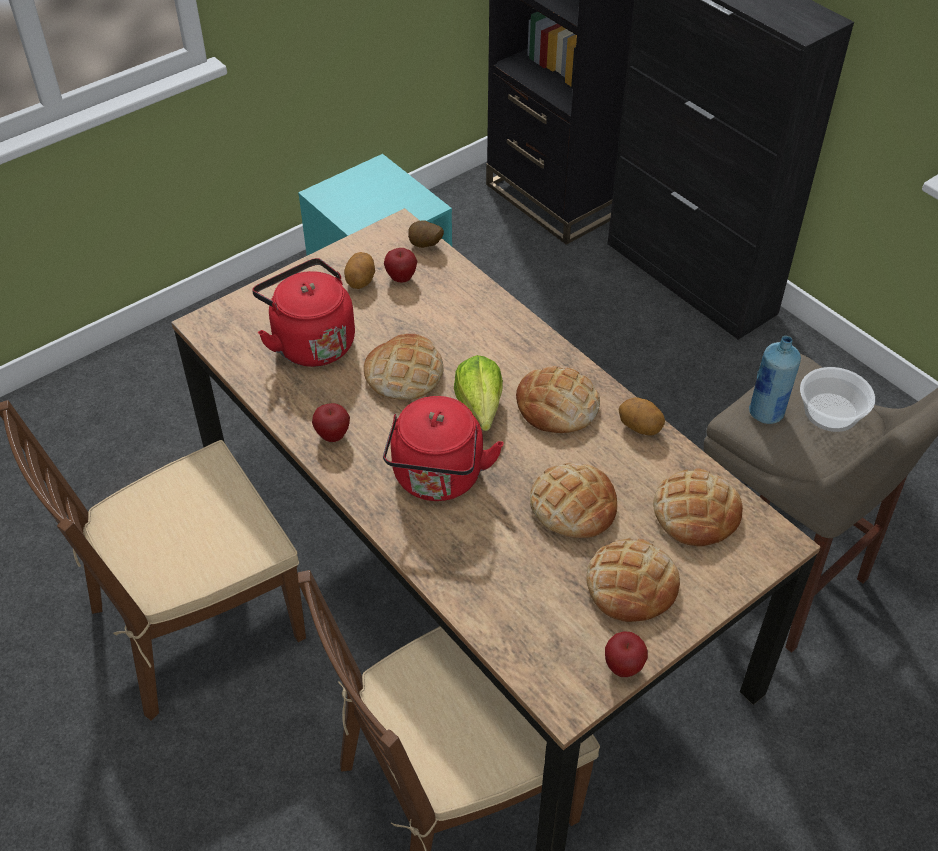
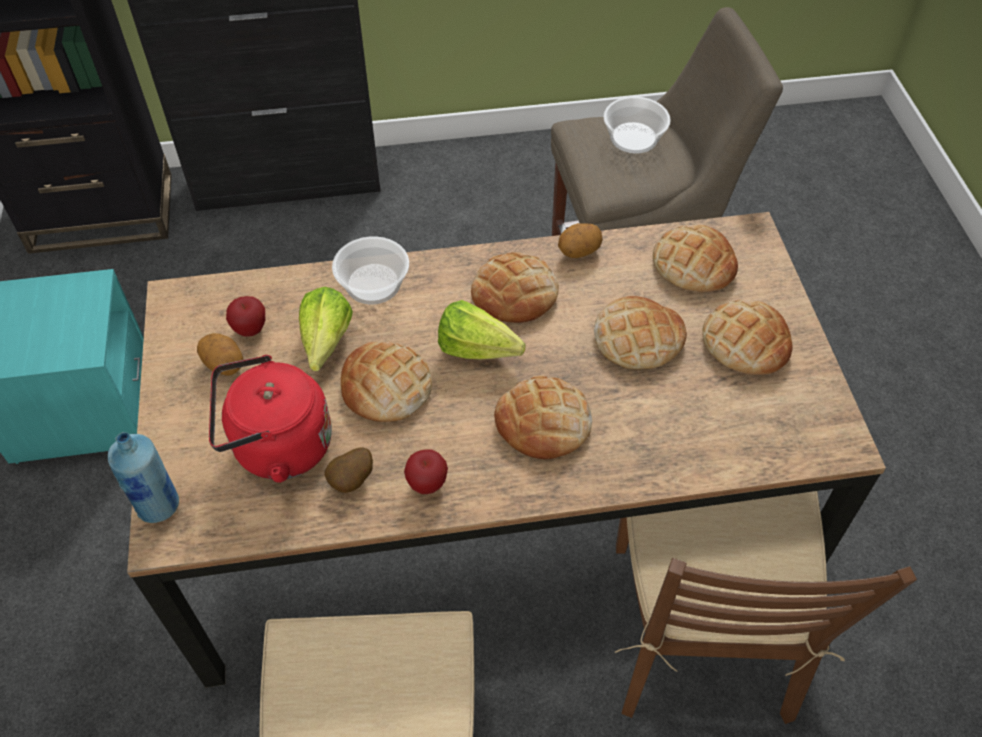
camera: 60 degrees left, 5 degrees up
(413, 323) = (323, 349): none -> lettuce
(425, 246) = (221, 290): potato -> potato (352, 481)
(438, 479) = (543, 422): red kettle -> bread
(498, 319) = (373, 283): none -> bowl
(623, 667) = (827, 389): apple -> none
(766, 413) = (609, 172): blue bottle -> blue bottle (159, 506)

